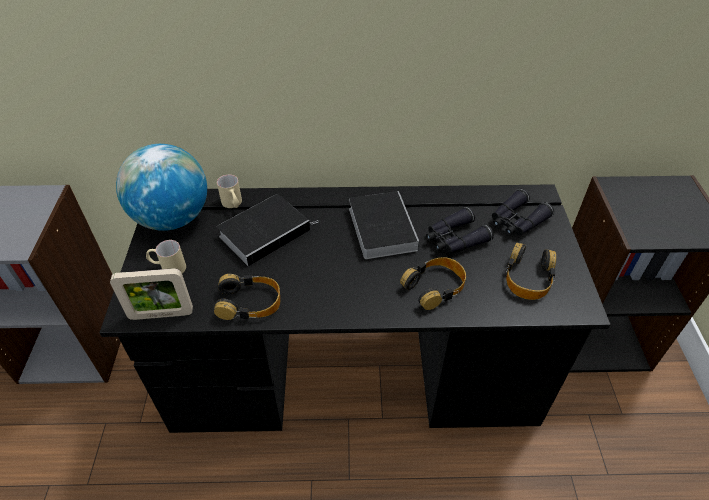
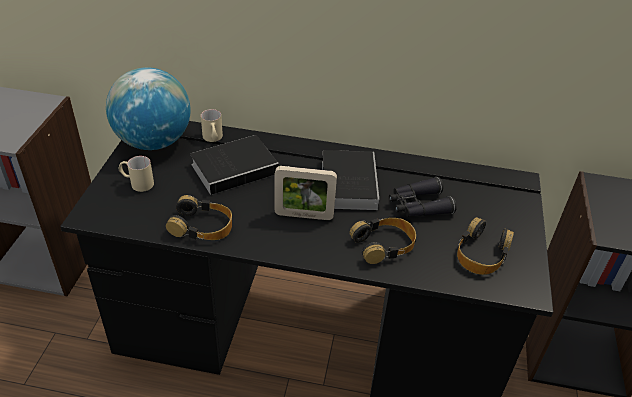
camera: 10 degrees right, 5 degrees down
(161, 314) = (119, 221): picture frame -> picture frame (304, 215)
(516, 221) = (487, 200): black binoculars -> none

